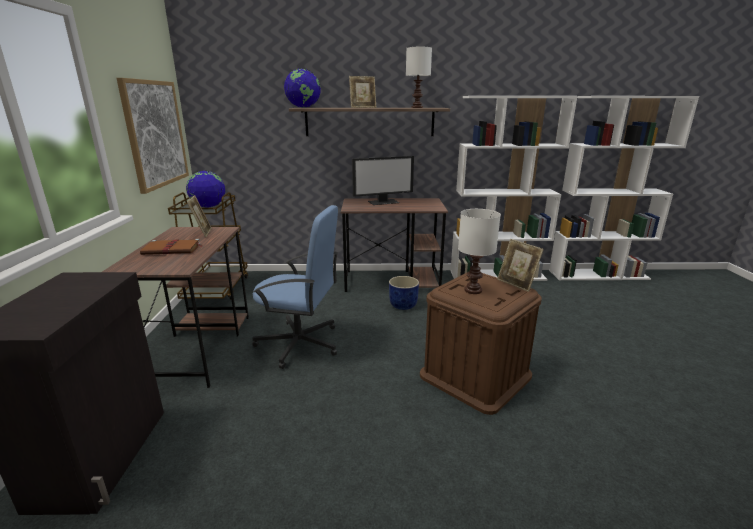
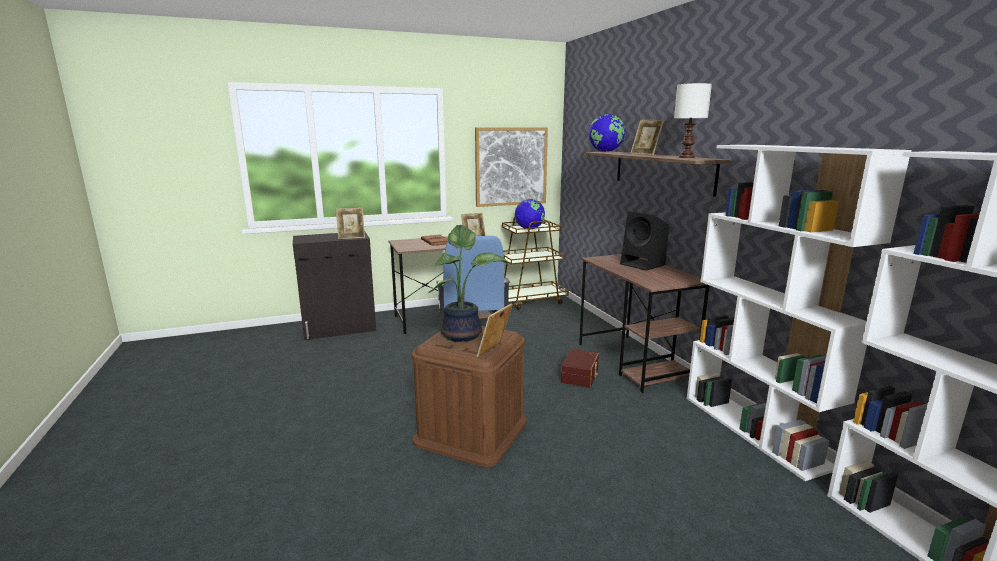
camera: 70 degrees right, 5 degrees down
(102, 283) = (351, 237): none -> picture frame
(383, 202) = (643, 265): monitor -> black speaker
(402, 305) = (581, 376): blue planter -> brown storage box
(472, 290) = (463, 334): white table lamp -> potted plant

